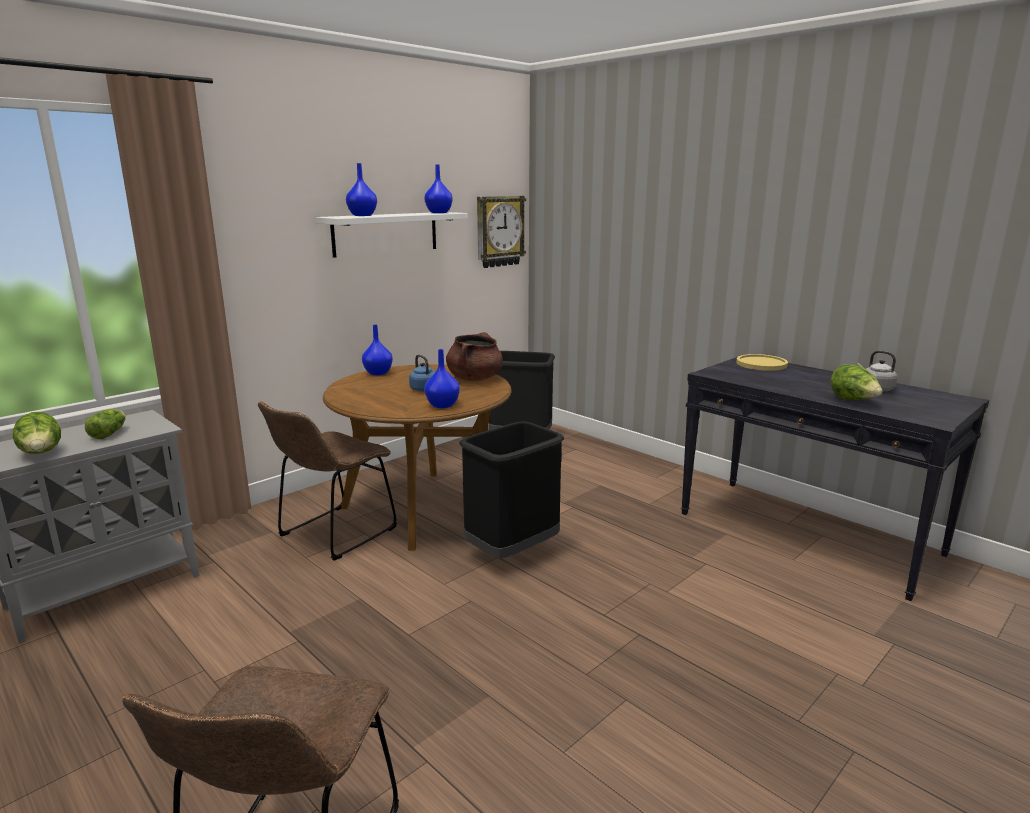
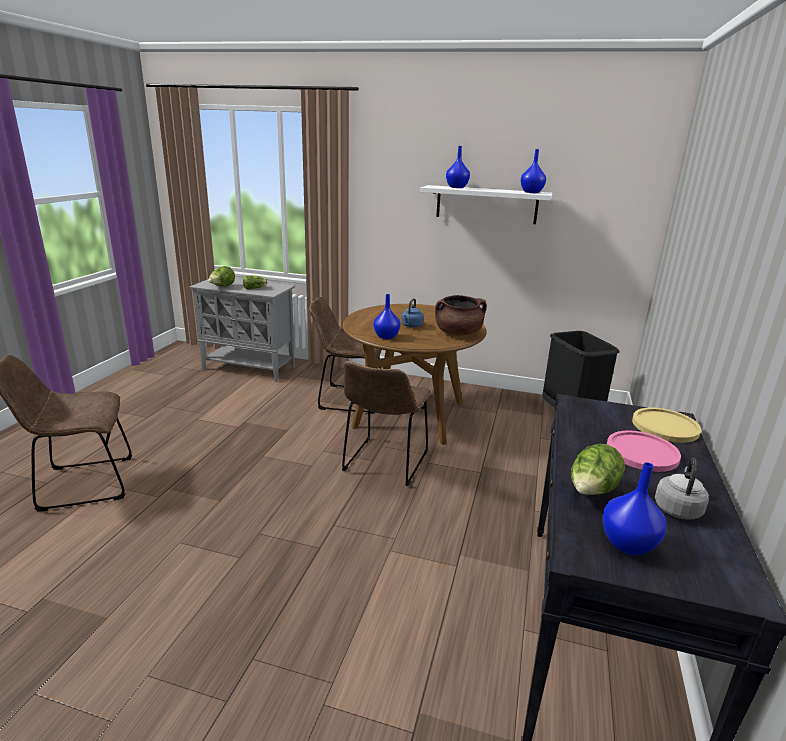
camera: 60 degrees right, 5 degrees up
(377, 373) = (427, 308): blue vase -> blue vase (626, 544)
(499, 231) = (620, 218): wall clock -> none
(512, 552) = (384, 464): black trash can -> brown chair
(799, 377) = (642, 452): none -> pink plate

